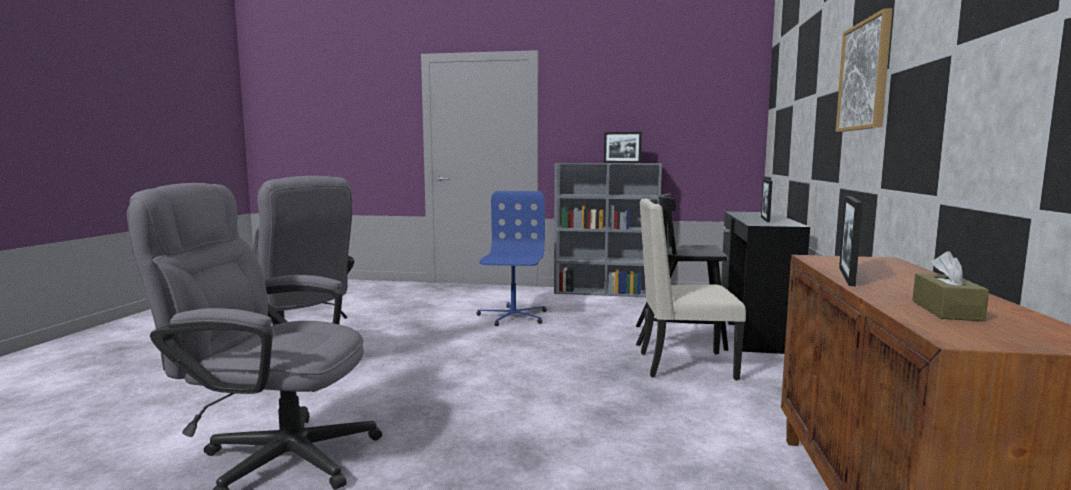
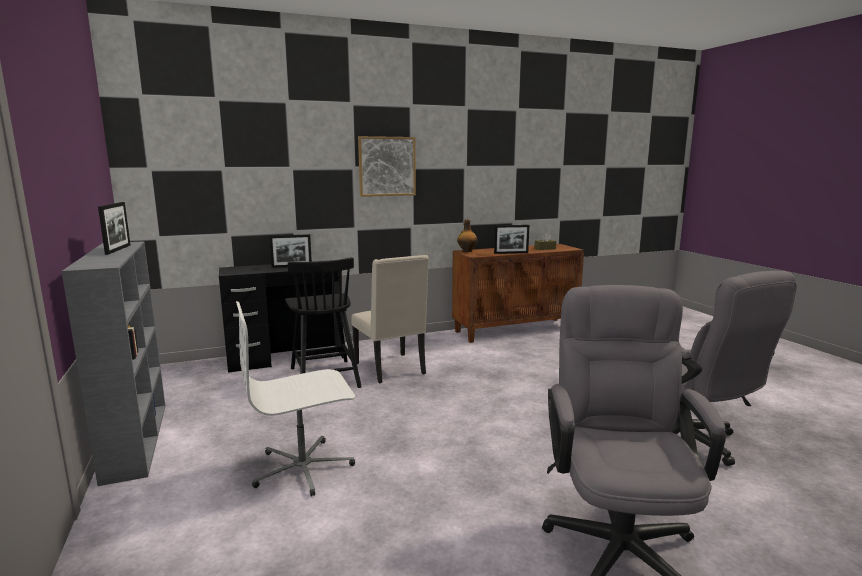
camera: 120 degrees left, 5 degrees up
(512, 316) = (303, 468): blue office chair -> white office chair
(883, 261) = (467, 251): none -> bottle

